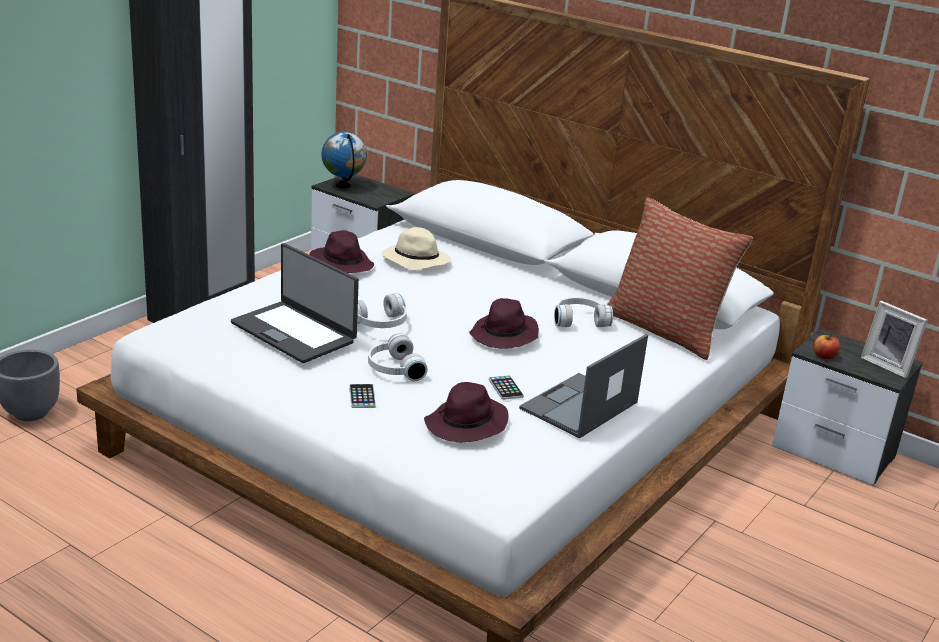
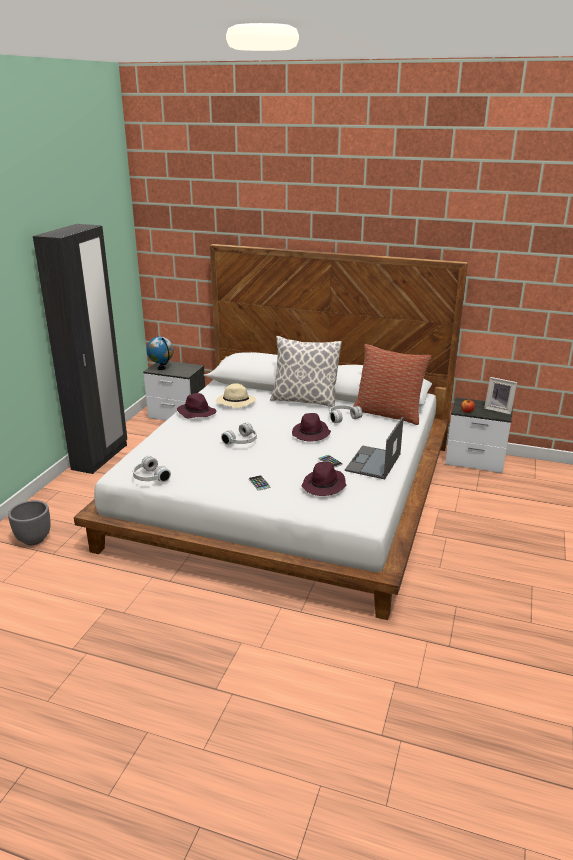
camera: 15 degrees left, 0 degrees up
(294, 332) = (199, 456): laptop -> none
(393, 369) = (265, 464): white headphones -> white headphones (149, 477)
(533, 279) = (304, 400): none -> pillow

